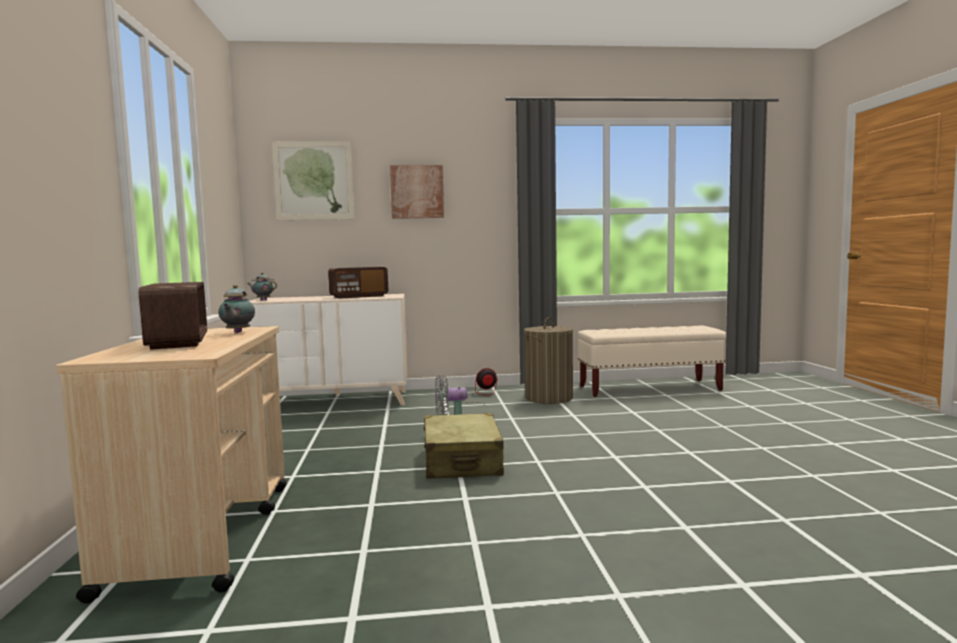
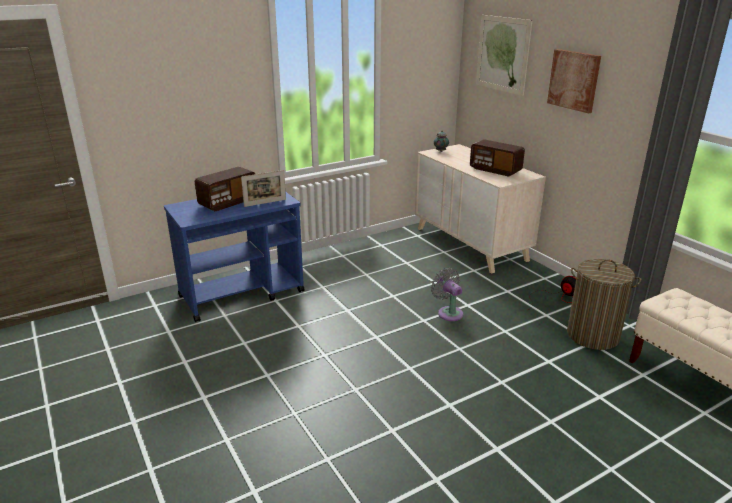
camera: 65 degrees right, 20 degrees up
(204, 534) = (243, 294): beige cart -> blue cart
(237, 332) = (265, 203): teapot -> picture frame
(462, 462) = (385, 336): beige suitcase -> none

